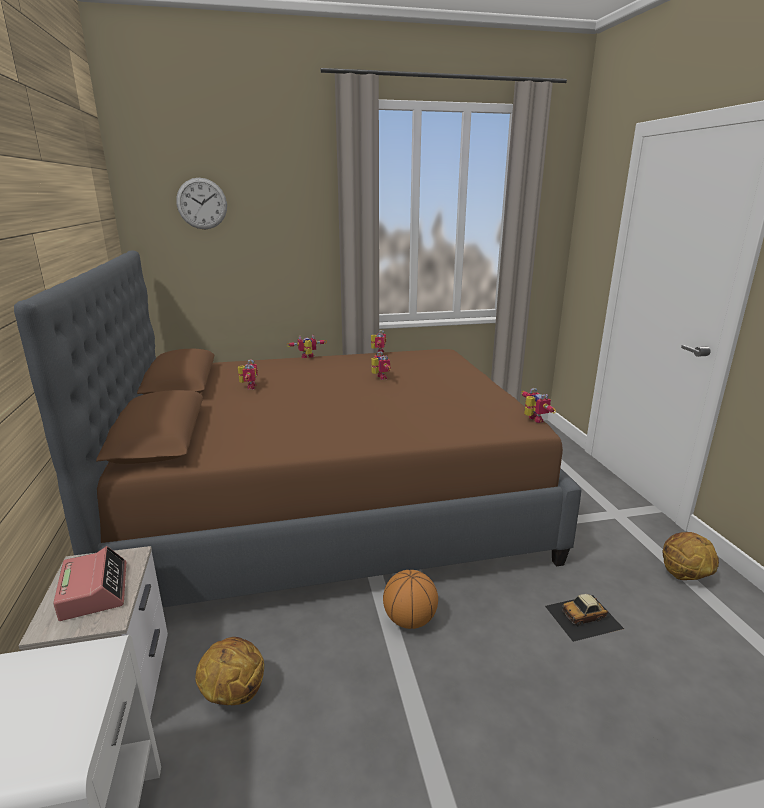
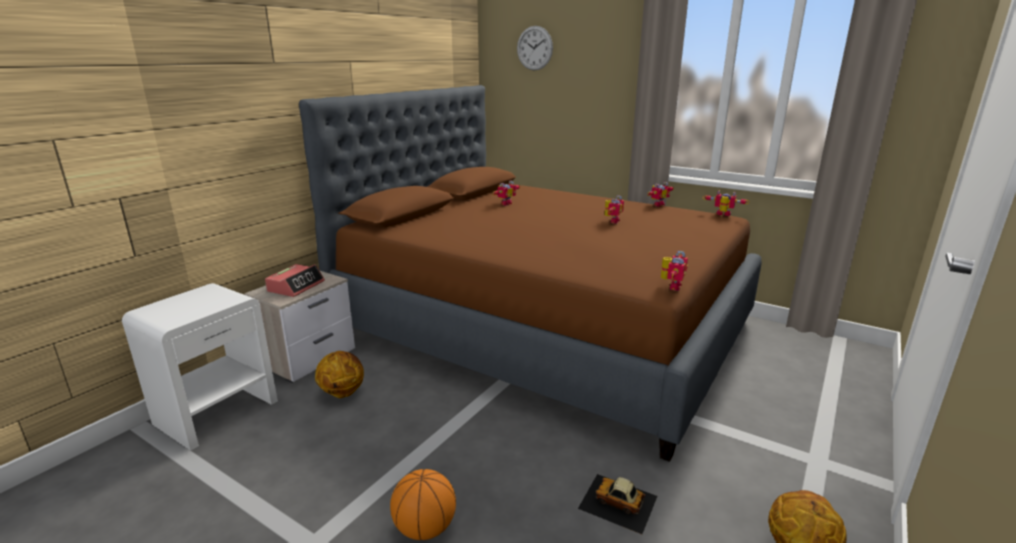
camera: 45 degrees right, 0 degrees up
(308, 357) = (589, 195): toy robot -> toy robot (723, 215)
(409, 620) = (483, 418): basketball -> basketball (425, 528)

